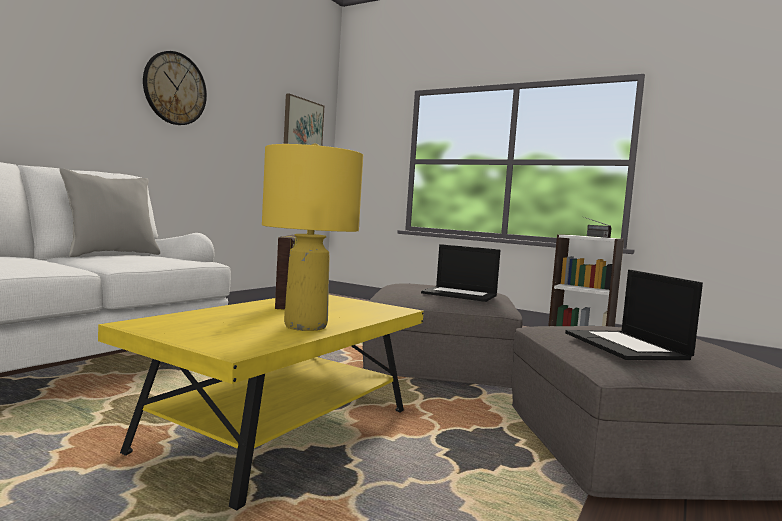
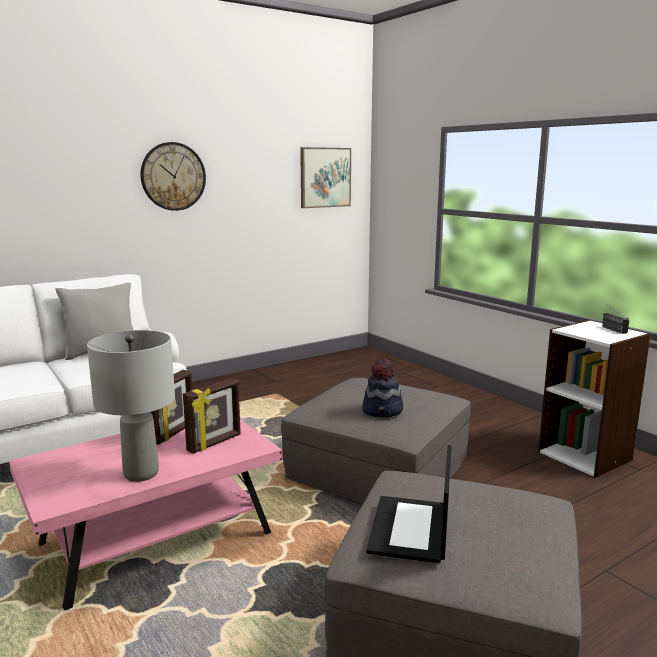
camera: 25 degrees right, 10 degrees up
(281, 433) = (156, 541): yellow coffee table -> pink coffee table
(305, 326) = (141, 474): yellow table lamp -> grey table lamp
(348, 308) = (215, 443): none -> picture frame
(460, 294) = (383, 411): laptop -> hat

